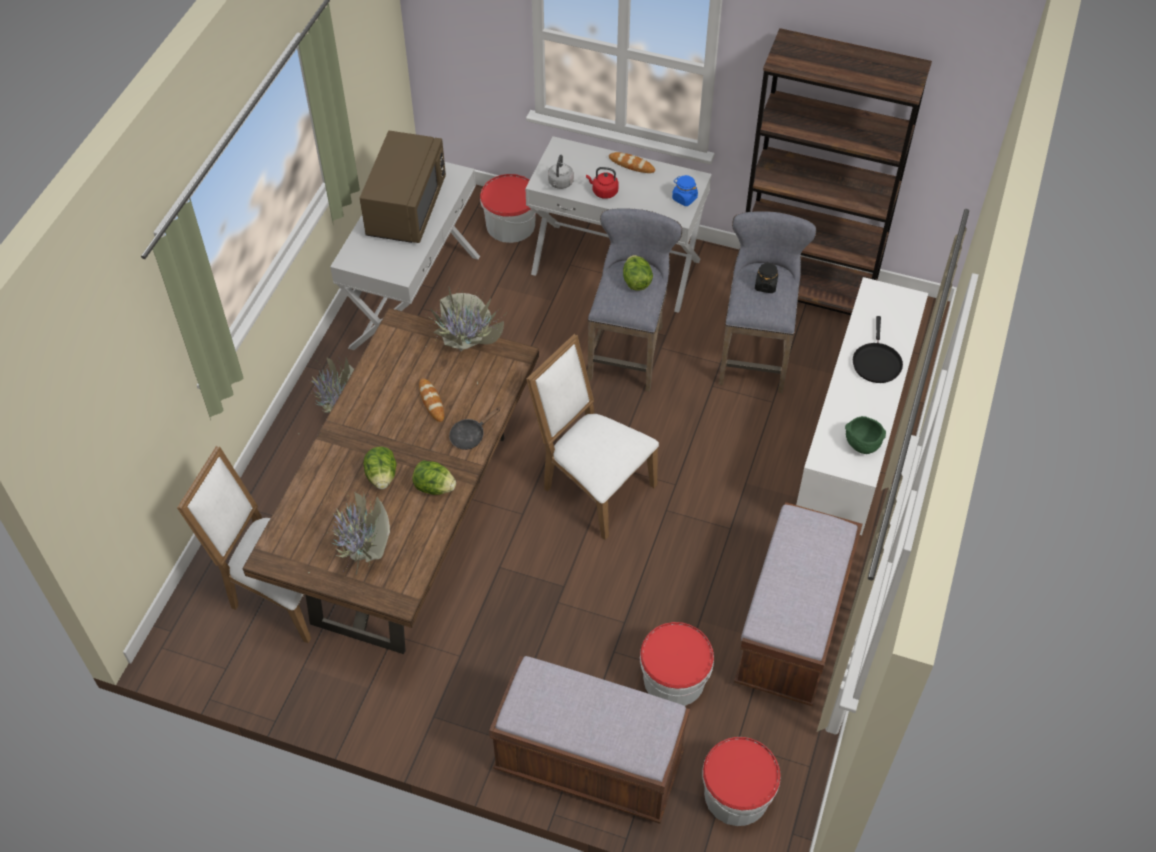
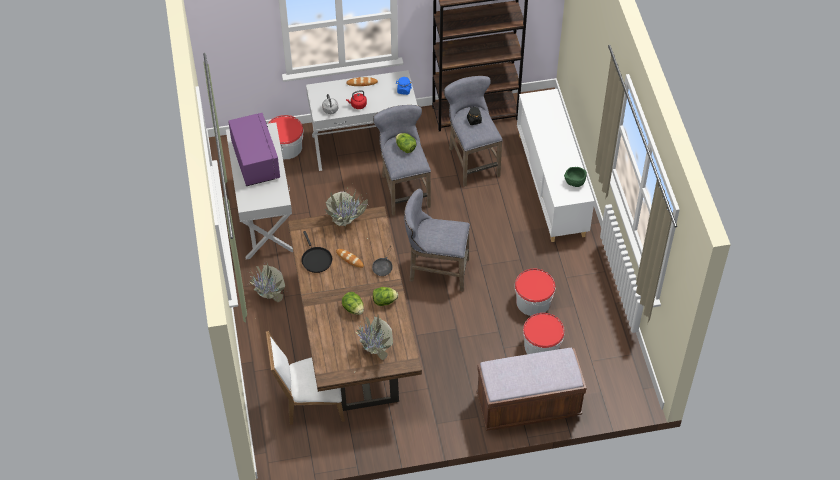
camera: 30 degrees left, 0 degrees up
(406, 208) = (255, 161): brown microwave -> purple microwave
(593, 486) = (435, 271): white chair -> grey stool
(736, 794) = (606, 384): bucket -> bucket (533, 302)
(792, 629) = (582, 294): brown bench -> none
(876, 362) = (554, 137): black frying pan -> black frying pan (316, 259)

